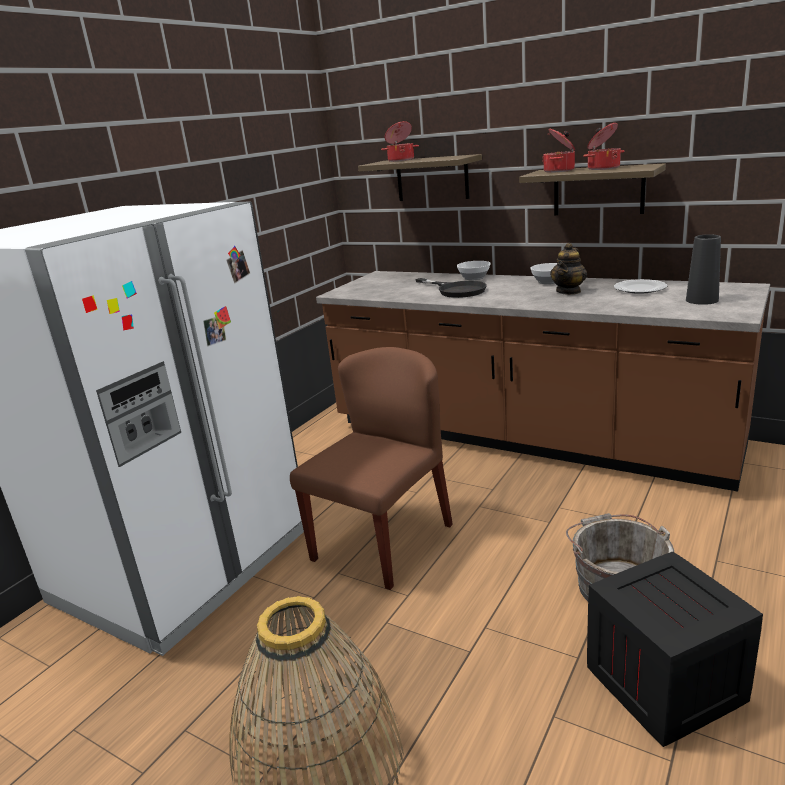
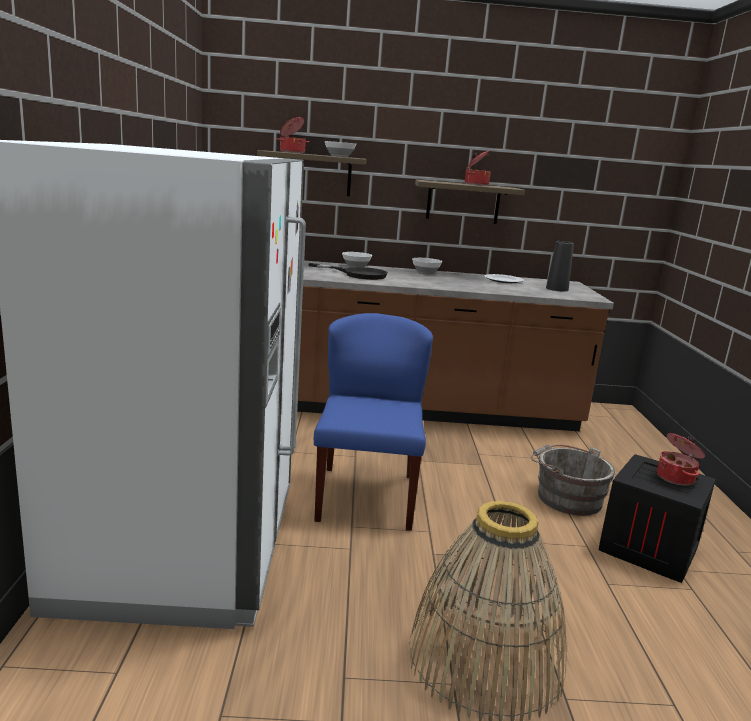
camera: 35 degrees left, 5 degrees down
(383, 541) = (366, 496): brown chair -> blue chair
(442, 158) = (340, 156): none -> bowl
(560, 170) = (442, 181): cooking pot -> cooking pot (676, 478)
(568, 291) = (454, 279): teapot -> none

